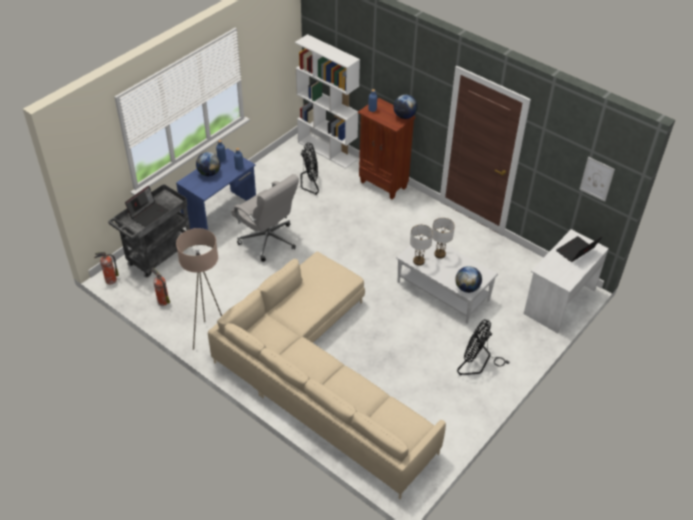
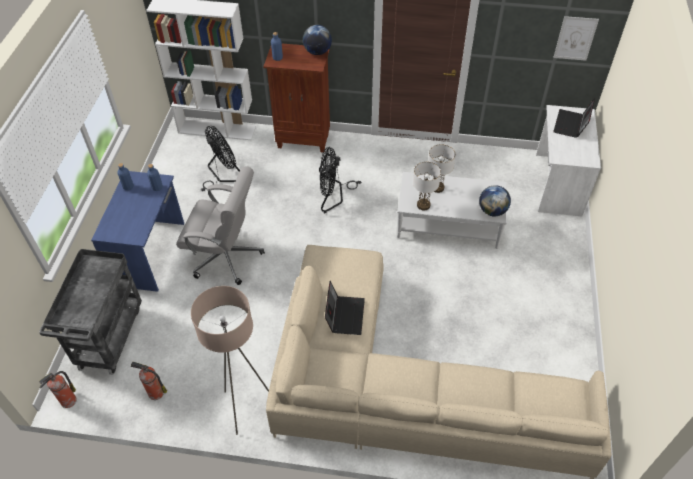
camera: 30 degrees left, 5 degrees up
(149, 214) = (86, 296): laptop -> laptop (344, 315)
(209, 173) = (125, 210): globe -> none
(479, 360) = (539, 281): black fan -> black fan (333, 192)

